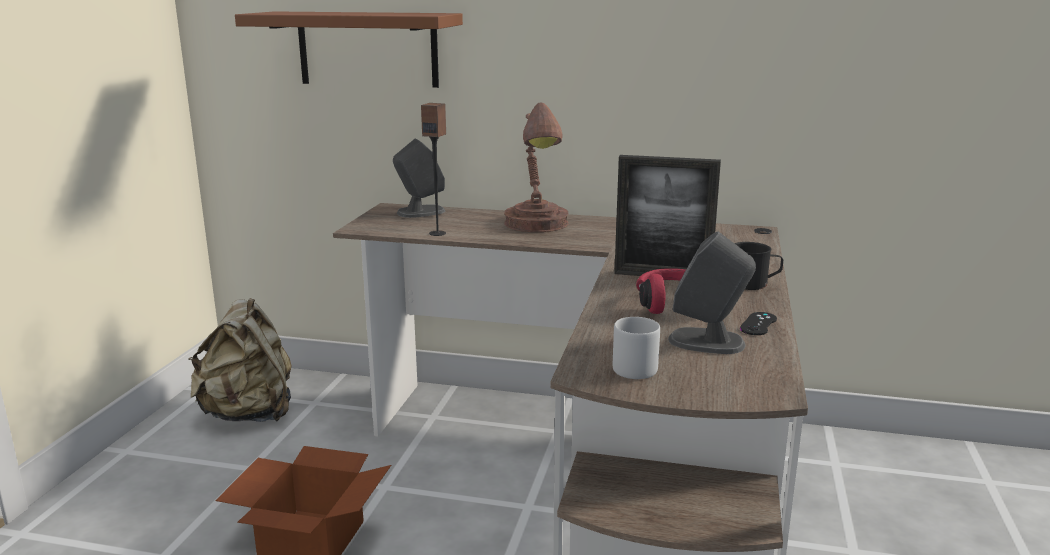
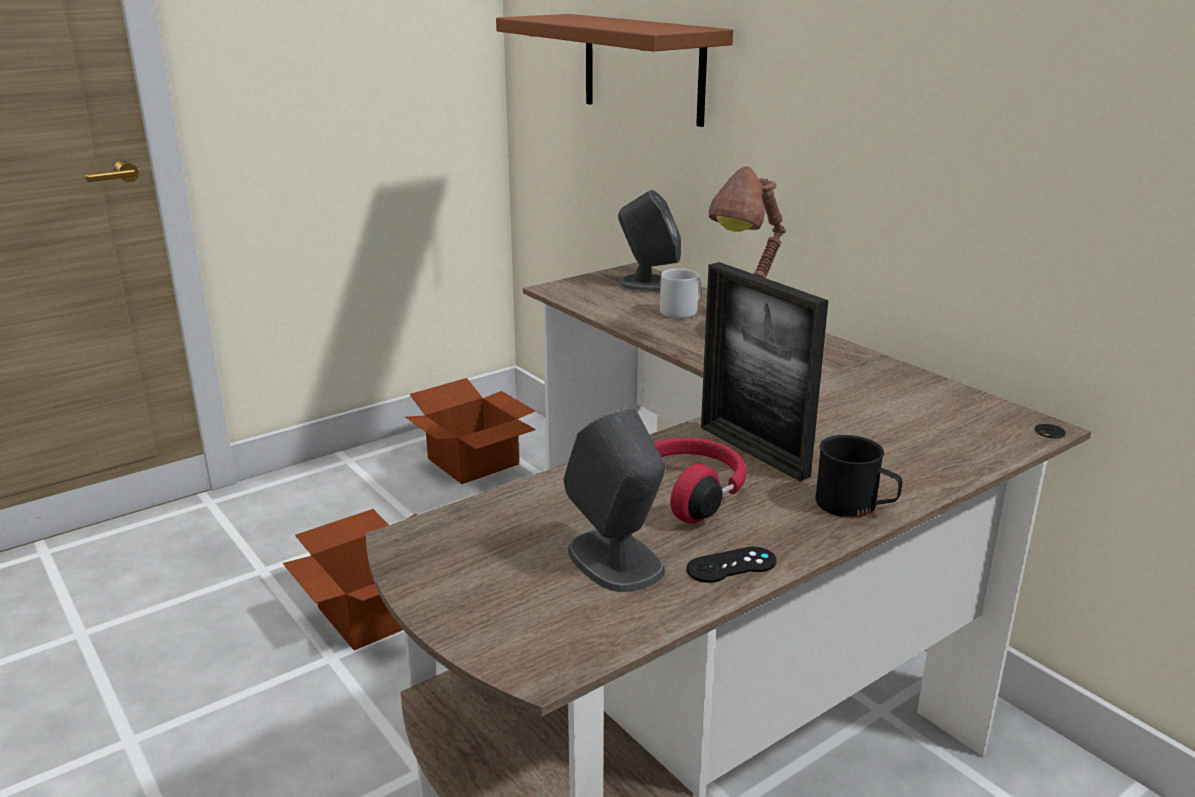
camera: 40 degrees right, 5 degrees up
(249, 414) = (473, 463): beige backpack -> cardboard box
(437, 233) = (617, 315): speaker -> none
(635, 367) = (471, 556): grey mug -> grey mug (682, 311)

